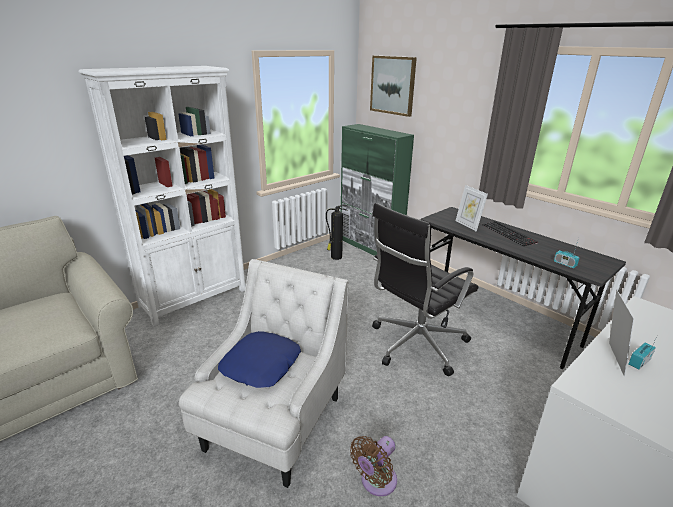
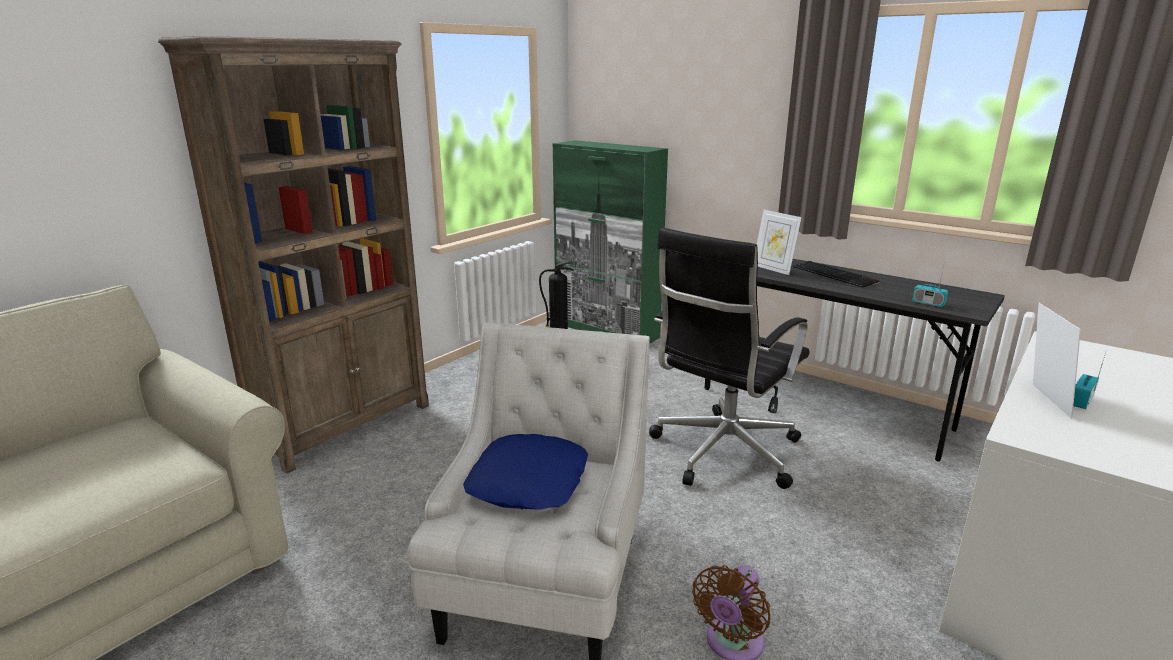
camera: 10 degrees left, 5 degrees down
(195, 299) = (346, 426): white bookcase -> brown bookcase
(393, 85) = (628, 78): picture -> none

